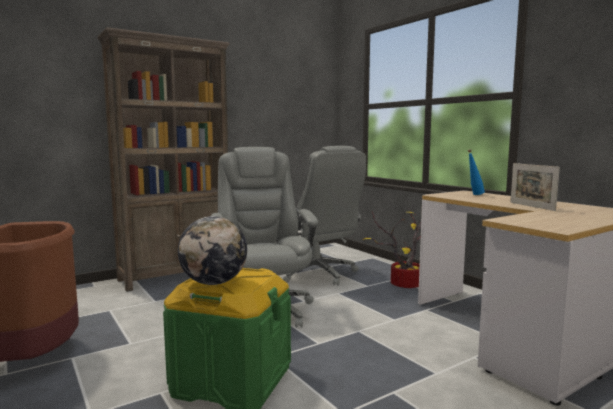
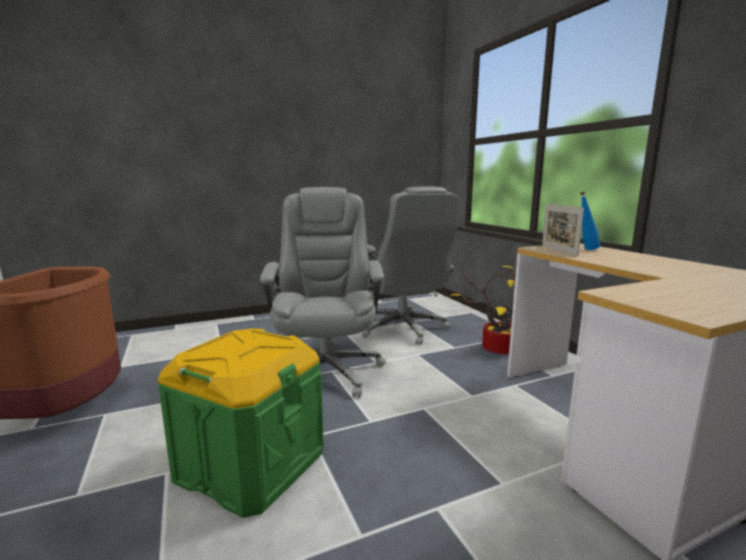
camera: 10 degrees right, 5 degrees up
(176, 276) = (258, 322): brown bookcase -> none
(214, 283) = (218, 354): globe -> none
(531, 206) = (661, 270): picture frame -> picture frame (558, 250)

